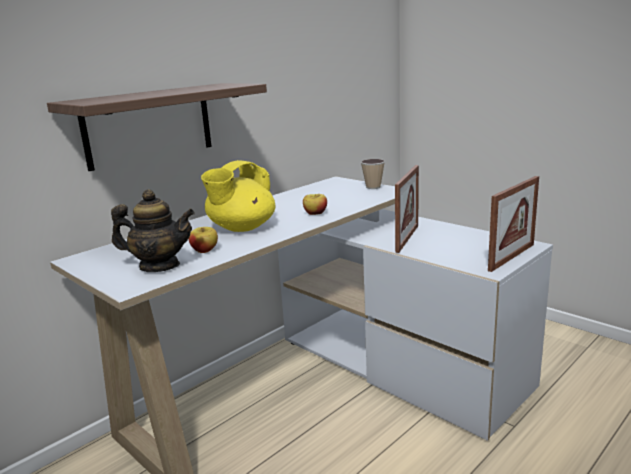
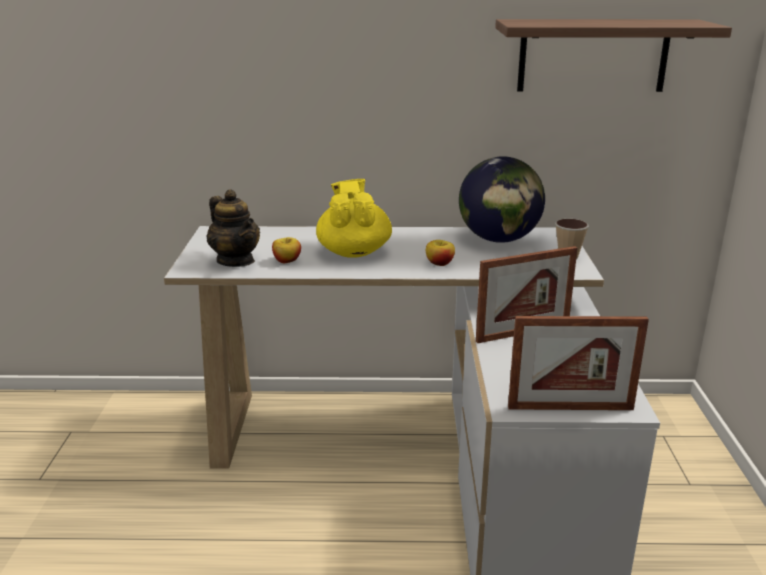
camera: 45 degrees right, 5 degrees up
(149, 125) = (315, 123): shelf -> shelf (593, 55)
(241, 228) = (354, 252): yellow teapot -> yellow teapot turned 90 degrees clockwise
(315, 192) = (499, 239): none -> globe

